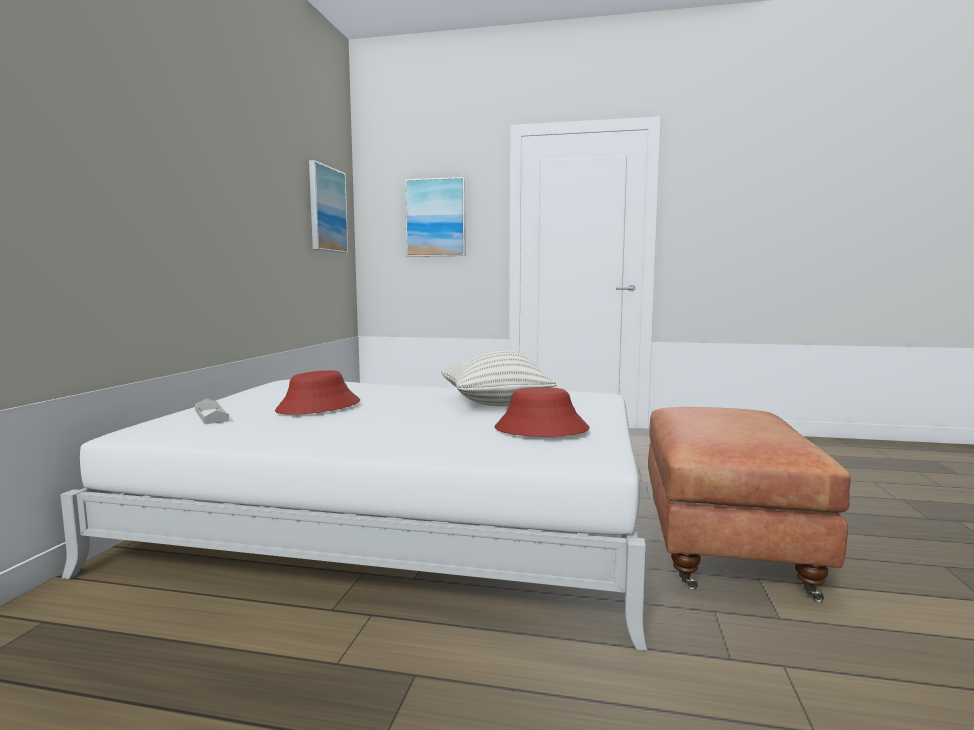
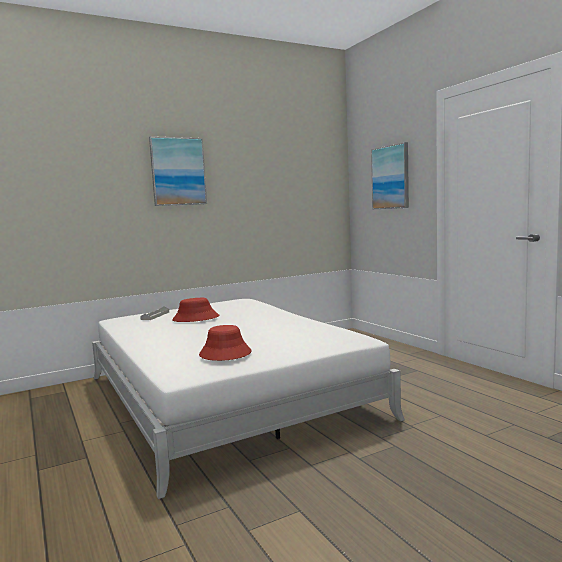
camera: 50 degrees right, 0 degrees up
(327, 209) = (310, 181): picture -> picture (178, 171)
(495, 404) = (272, 333): pillow -> none
(723, 546) = (336, 484): brown ottoman -> none

